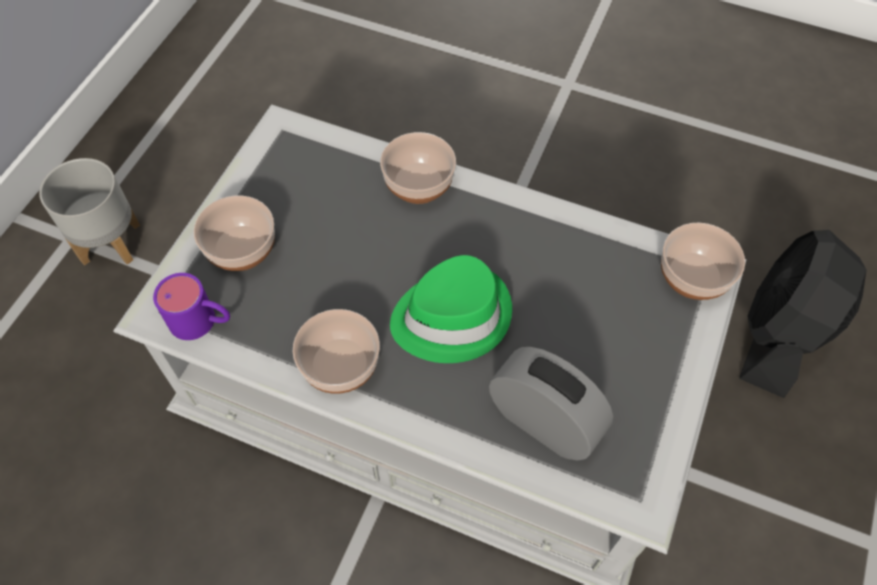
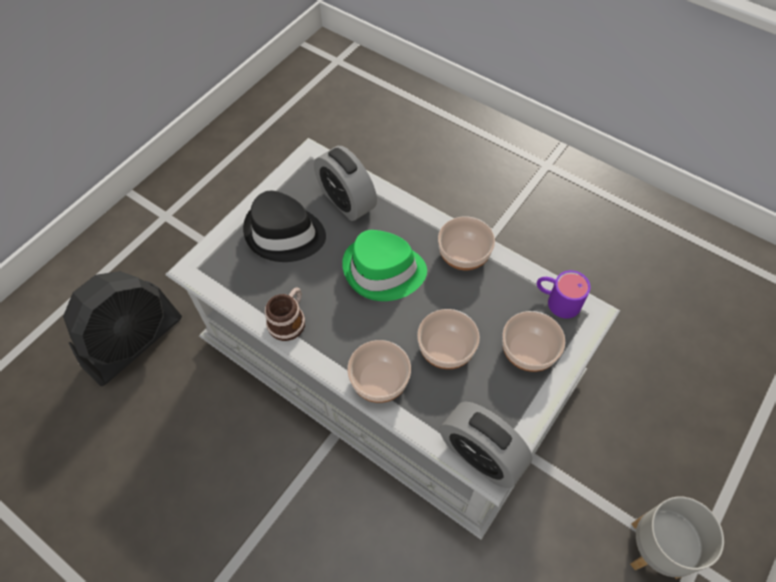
camera: 165 degrees left, 0 degrees up
(292, 136) = (481, 455): none -> alarm clock
(552, 228) = (289, 320): none -> mug
(614, 343) = (284, 234): none -> black hat
(692, 276) = (210, 266): bowl -> bowl (447, 349)

